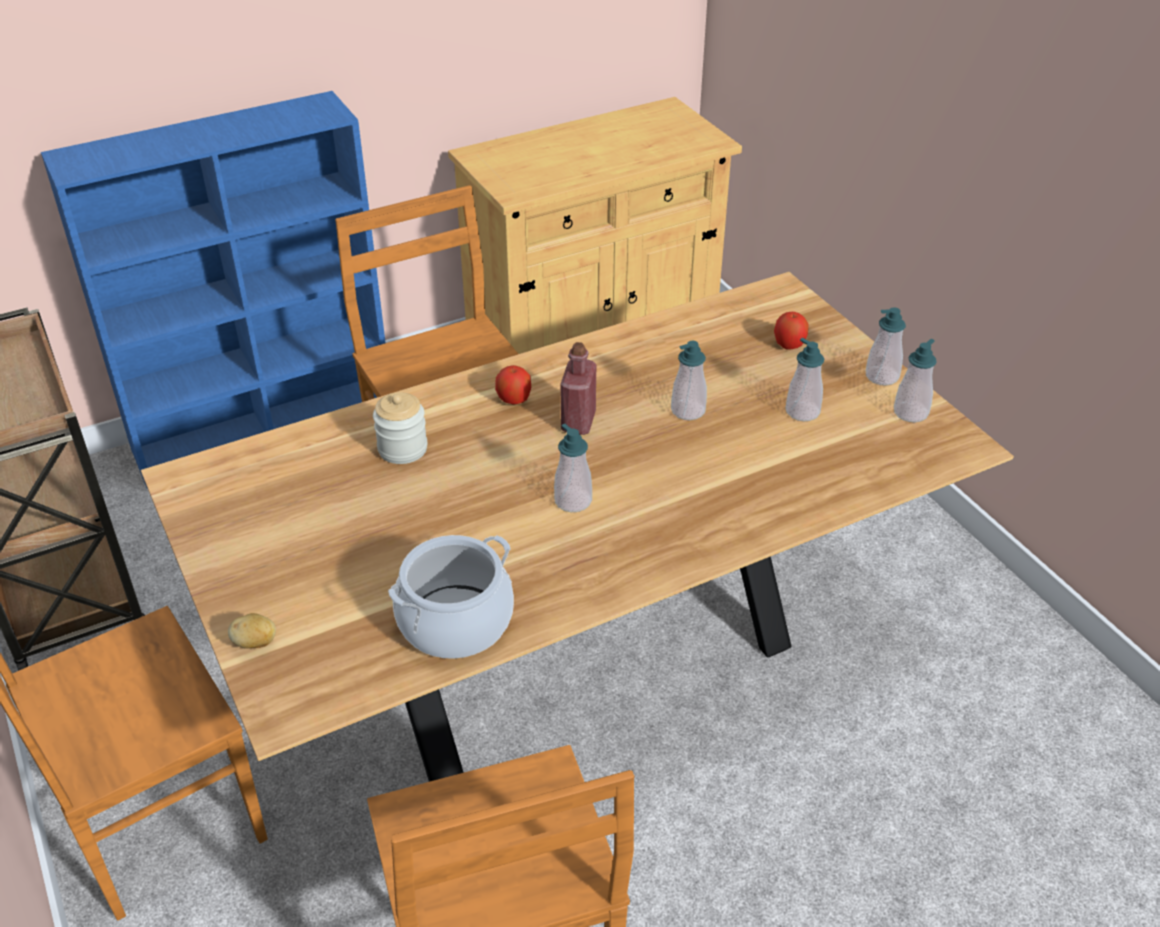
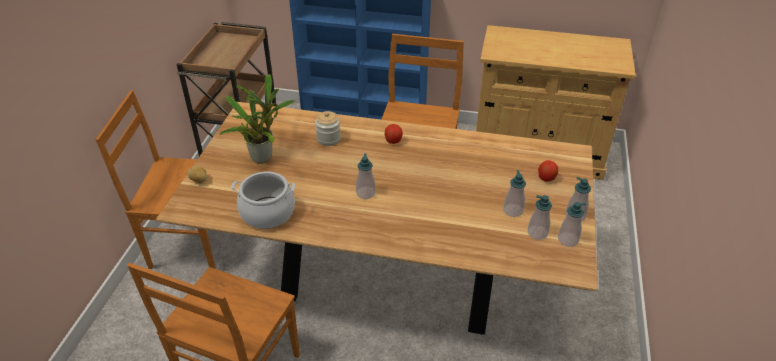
camera: 40 degrees right, 0 degrees up
(324, 536) = (264, 156): none -> potted plant
(578, 422) = (407, 163): red bottle -> none
(688, 410) = (460, 183): soap dispenser -> soap dispenser (537, 233)

